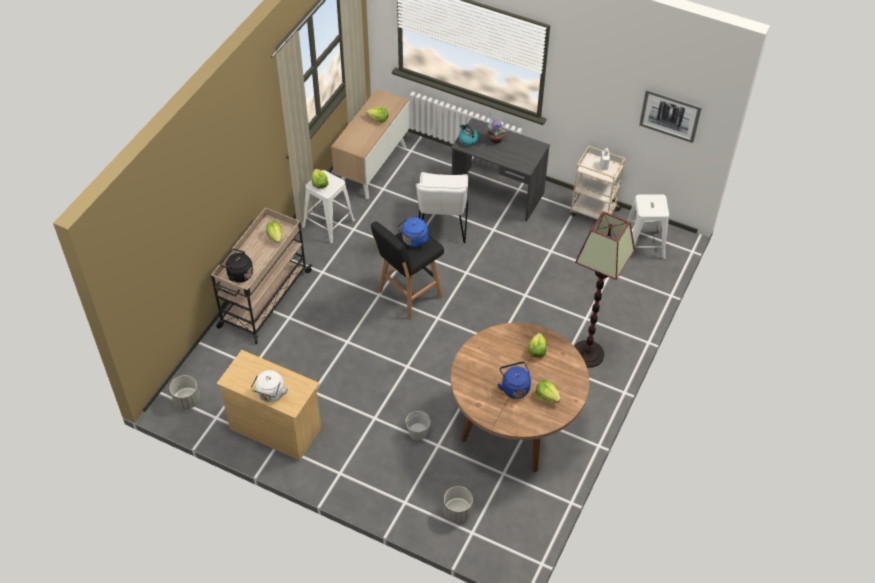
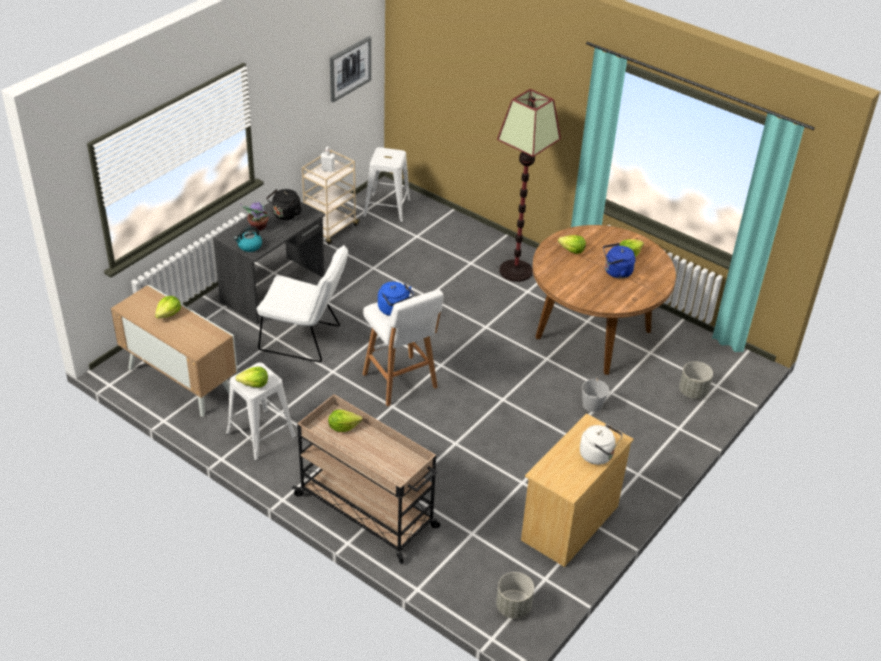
camera: 80 degrees left, 10 degrees down
(238, 274) = (397, 468): black kettle -> black kettle (285, 215)
(408, 295) = (401, 382): black stool -> white stool

